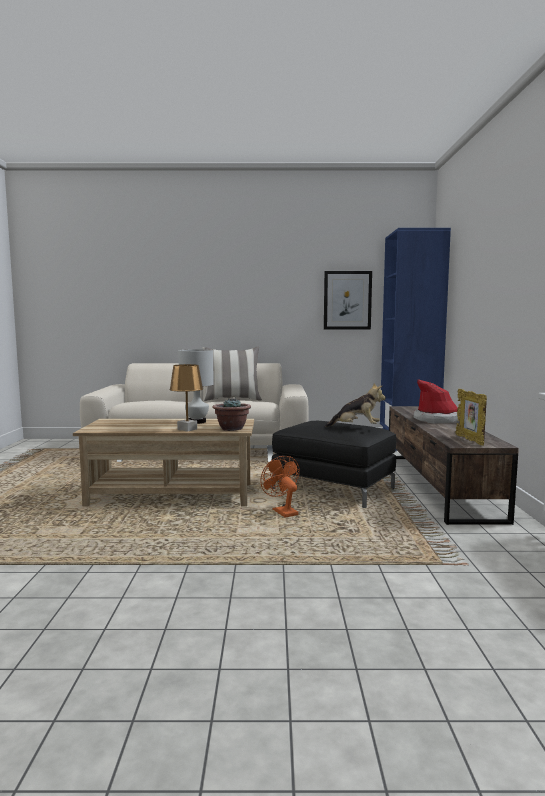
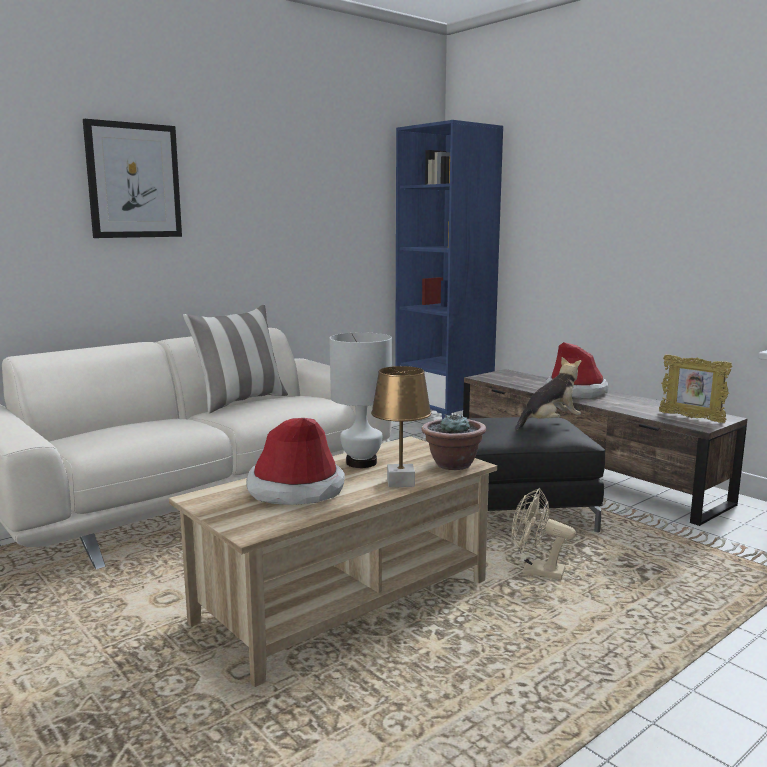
camera: 40 degrees left, 5 degrees up
(143, 424) = (296, 490): none -> hat
(282, 511) = (536, 571): orange fan -> beige fan
(347, 300) = (351, 221): picture -> picture (133, 181)

